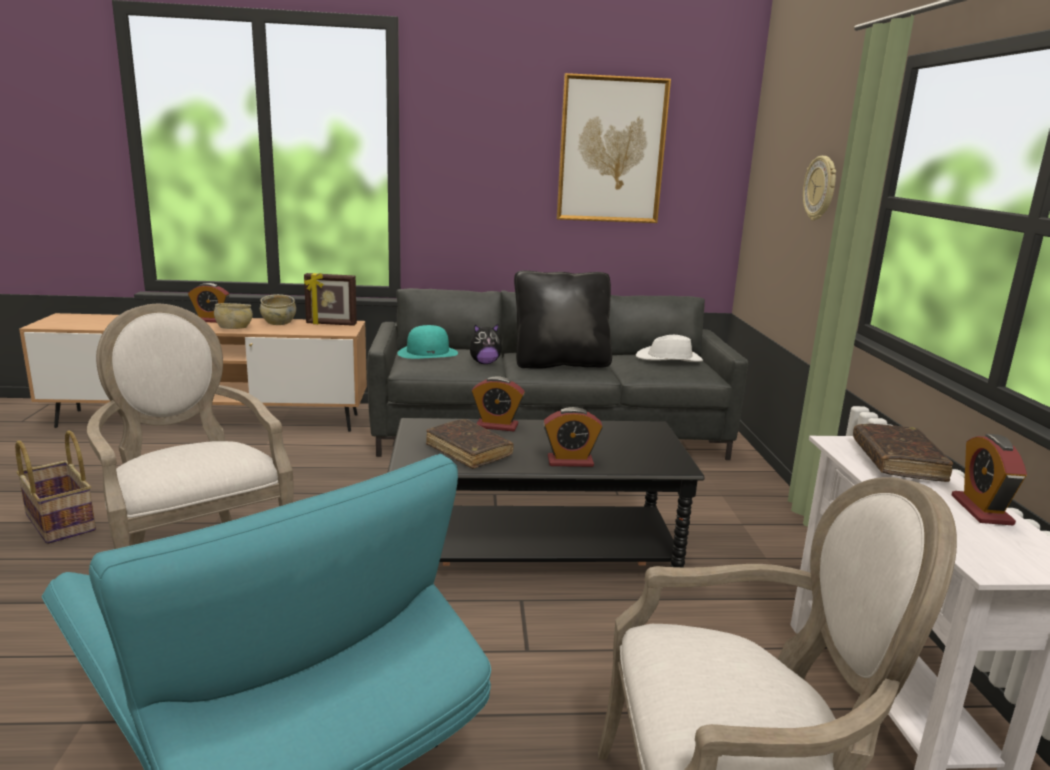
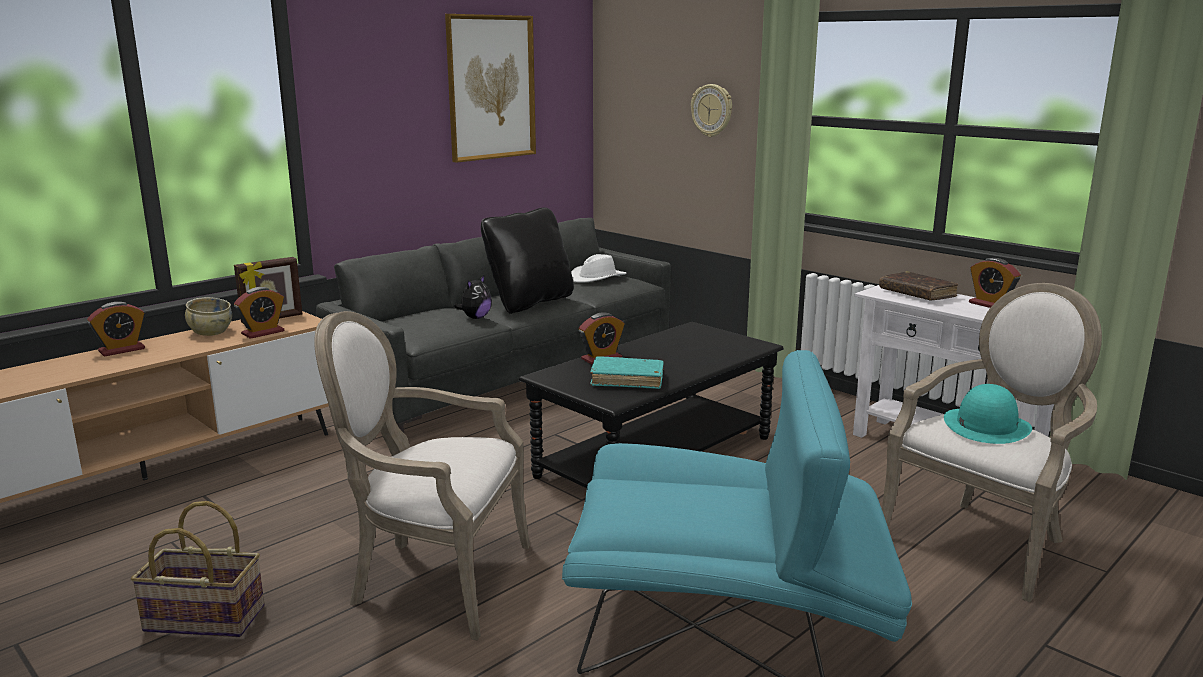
camera: 40 degrees left, 0 degrees up
(234, 328) = (180, 350): beige bowl -> none
(428, 353) = (409, 322): turquoise hat -> turquoise hat (986, 425)
(468, 451) = (627, 380): brown book -> turquoise book
(570, 461) = (700, 364): alarm clock -> alarm clock (263, 333)

